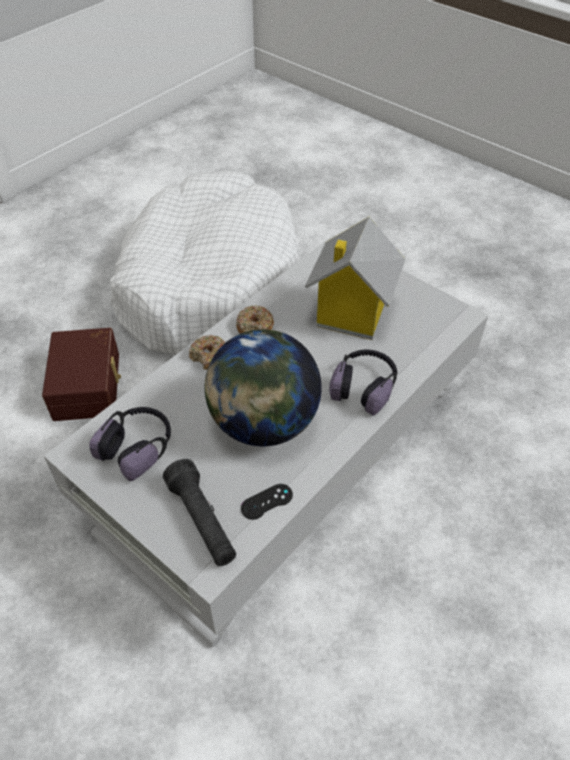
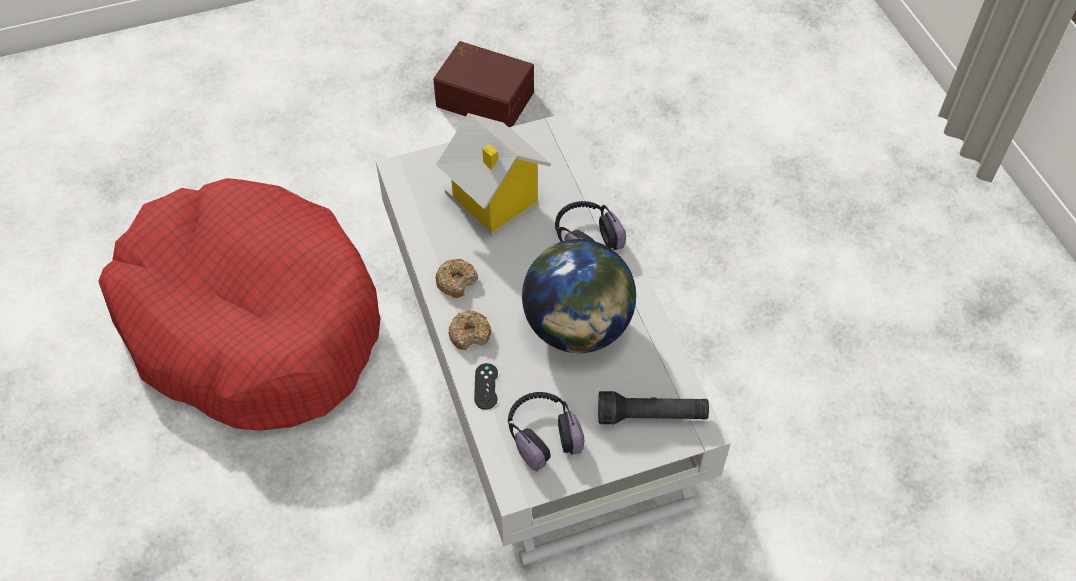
camera: 60 degrees left, 5 degrees up
(89, 385) = (320, 500): brown storage box -> brown storage box (486, 97)
(207, 283) = (252, 323): white dog bed -> red dog bed
(267, 501) = (660, 362): black game controller -> black game controller (486, 386)

